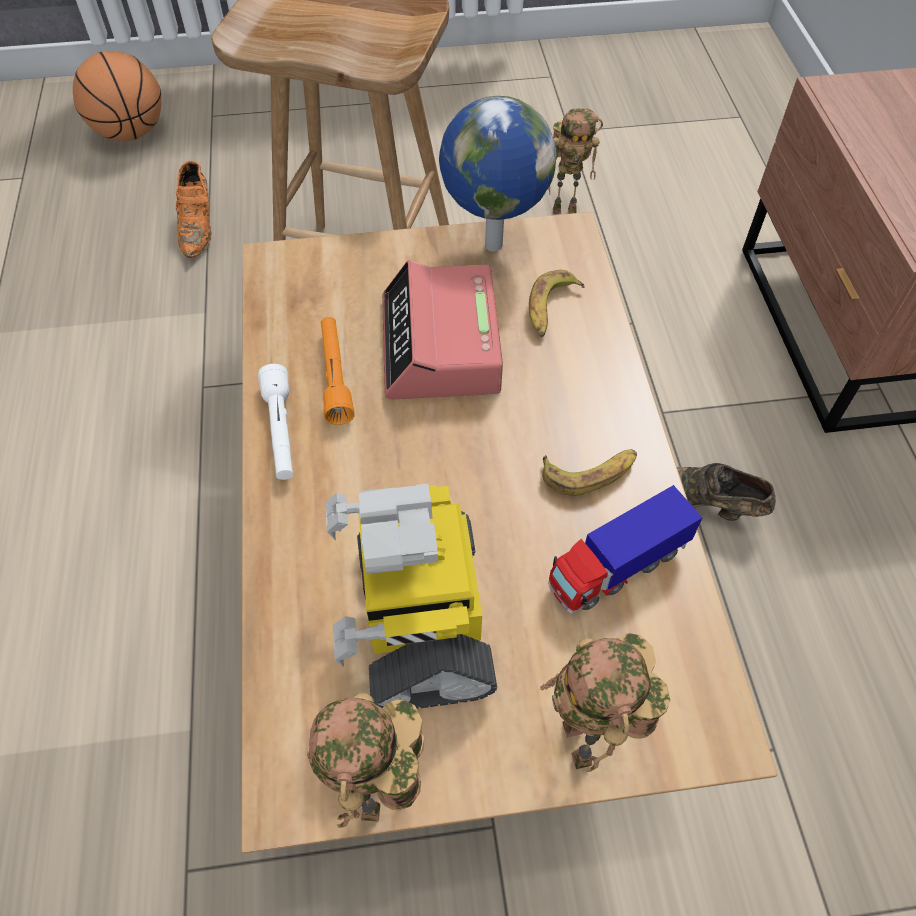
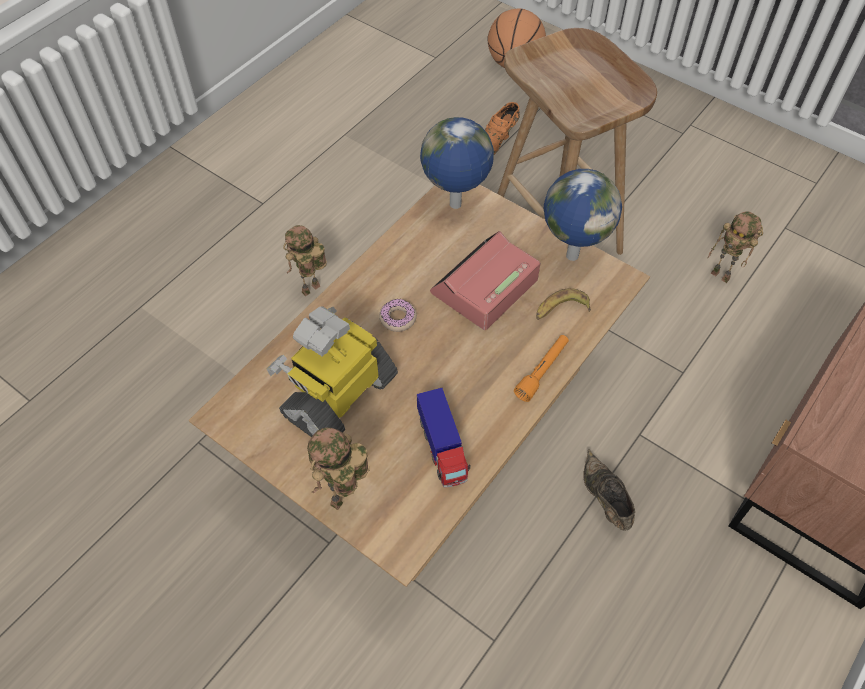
camera: 45 degrees right, 0 degrees up
(281, 431) = (371, 271): white flashlight -> none
(298, 280) = (455, 205): none -> globe
(335, 376) = (421, 265): orange flashlight -> orange flashlight (542, 371)
(378, 799) = (249, 446): toy robot -> toy robot (311, 291)
(381, 460) = (398, 318): none -> donut
(590, 472) = (482, 399): banana -> none
(616, 568) = (442, 448): toy truck -> toy truck turned 120 degrees counterclockwise

